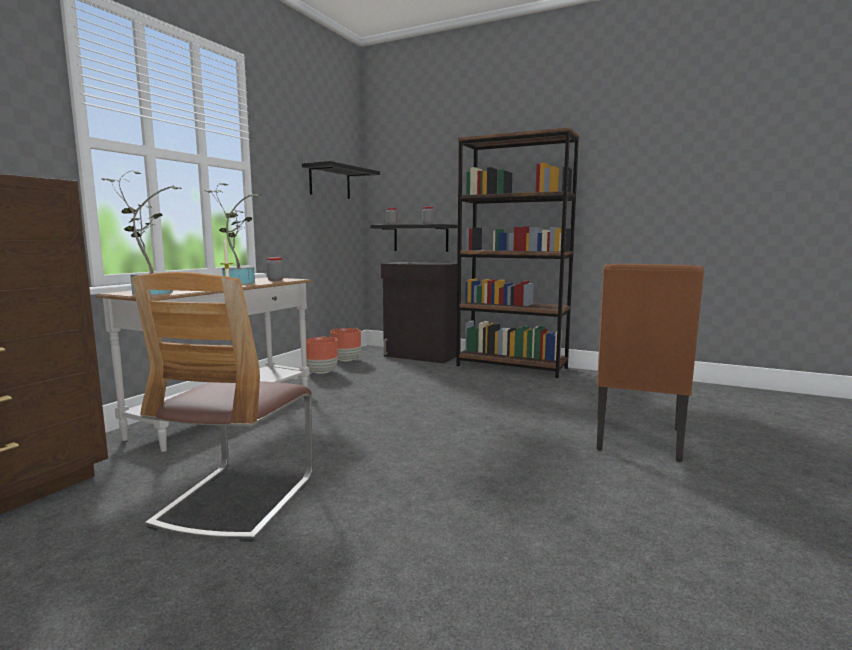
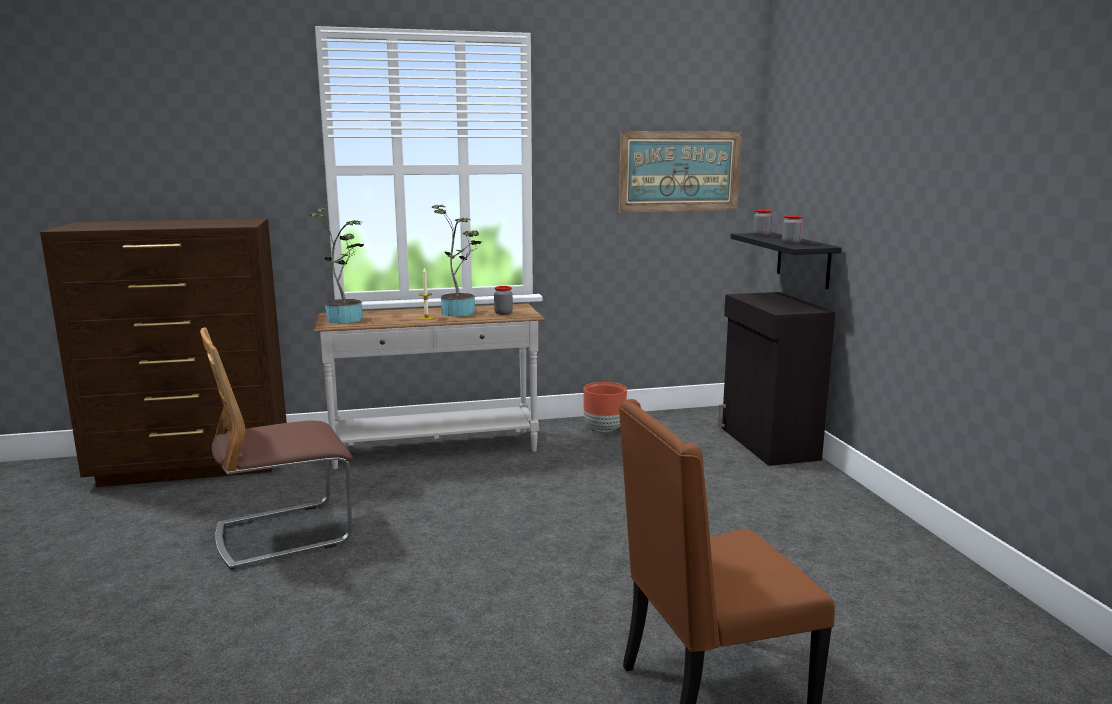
camera: 50 degrees right, 5 degrees up
(330, 182) = (679, 171): black shelf -> picture
(346, 360) = (666, 420): brown planter -> none
(512, 367) = (852, 507): brown bookcase -> none

